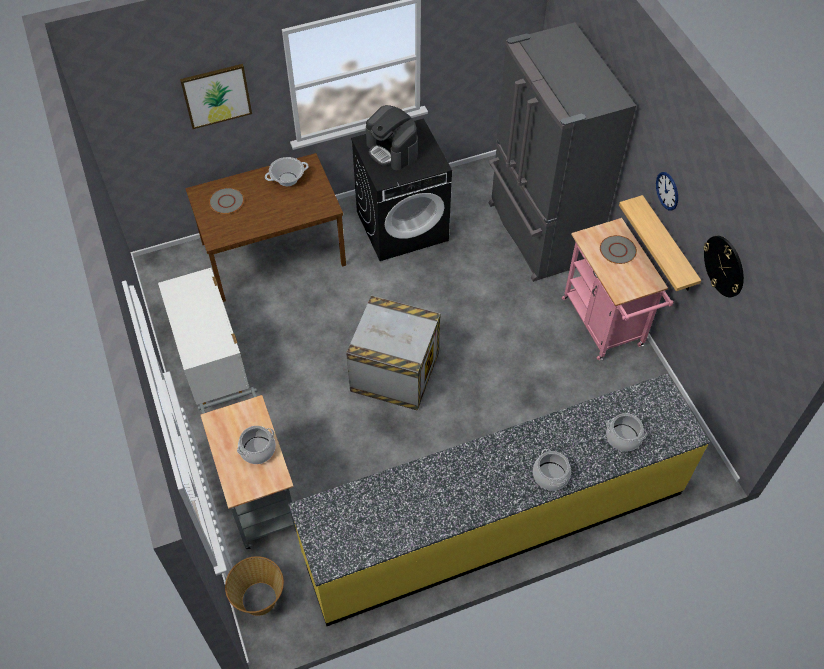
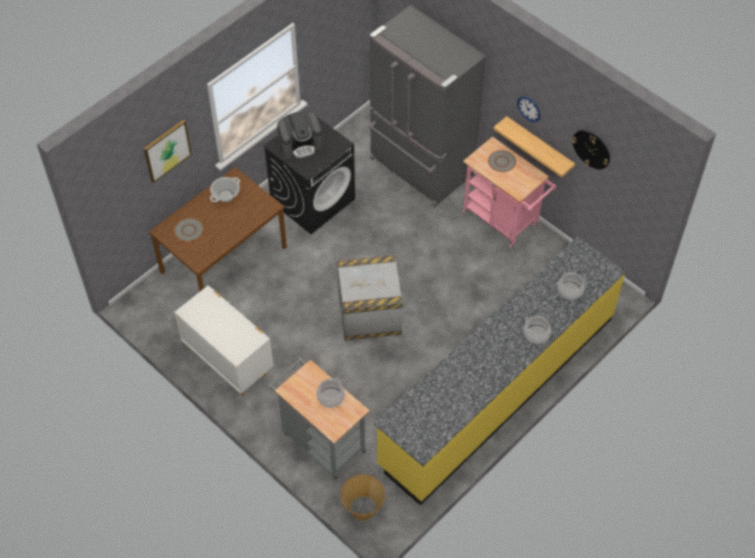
camera: 25 degrees left, 0 degrees up
(392, 150) = (300, 144): coffee machine -> coffee machine turned 45 degrees counterclockwise

